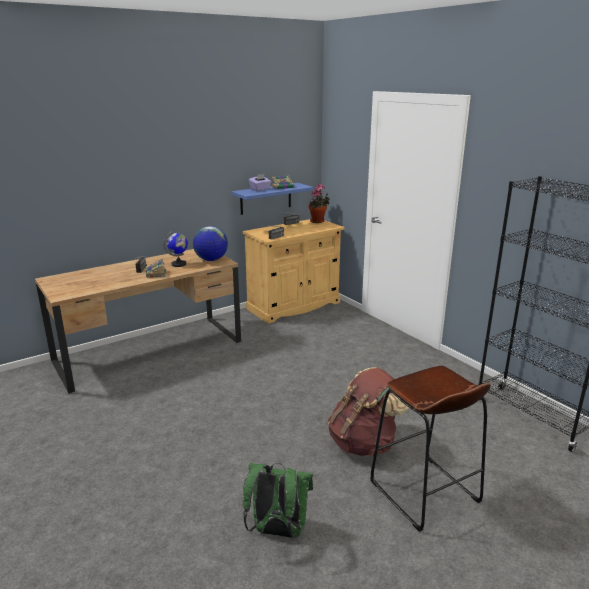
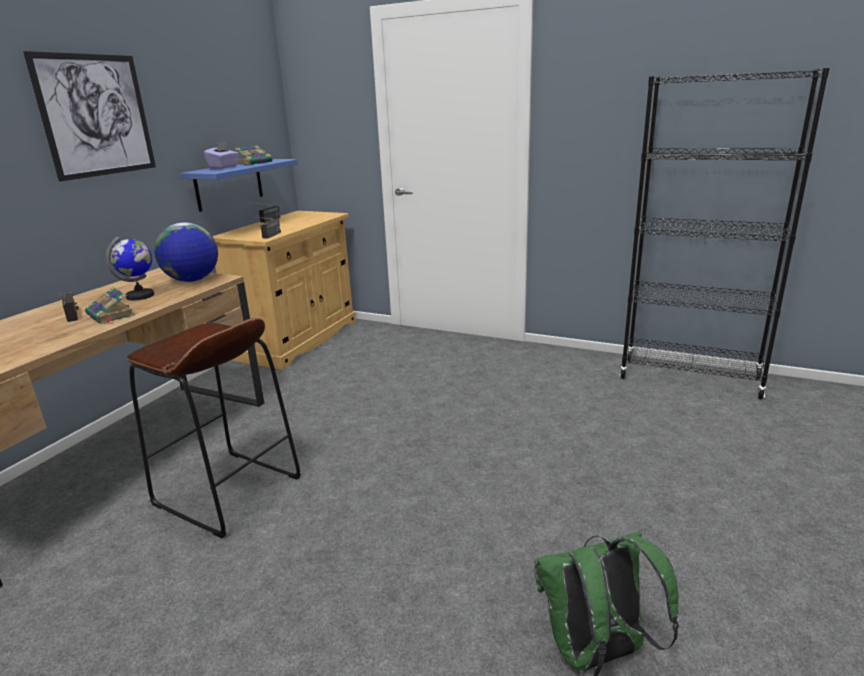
camera: 30 degrees left, 0 degrees up
(184, 159) = (96, 115): none -> picture
(318, 221) = (305, 213): potted plant -> none
(364, 443) = (565, 473): brown backpack -> none
(424, 492) = (695, 503): brown stool -> brown stool (228, 491)

